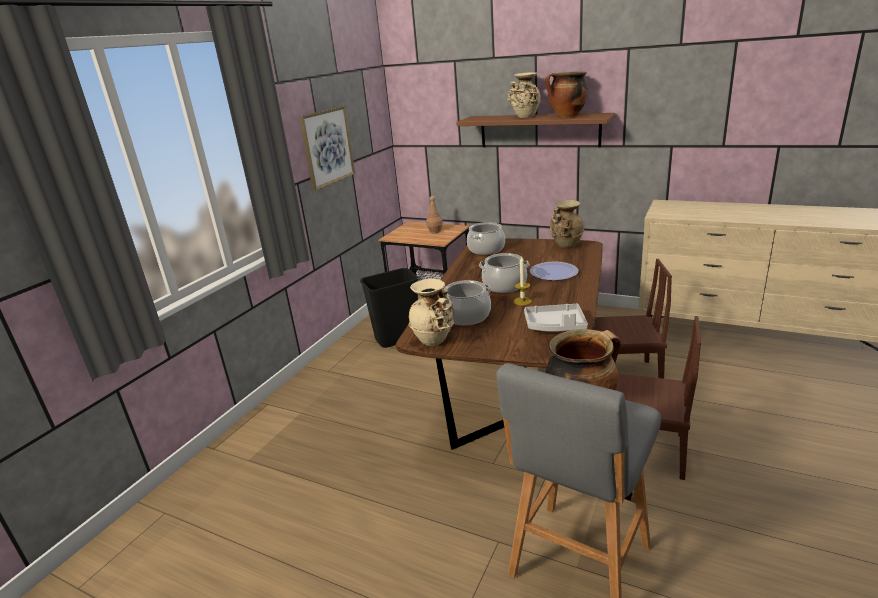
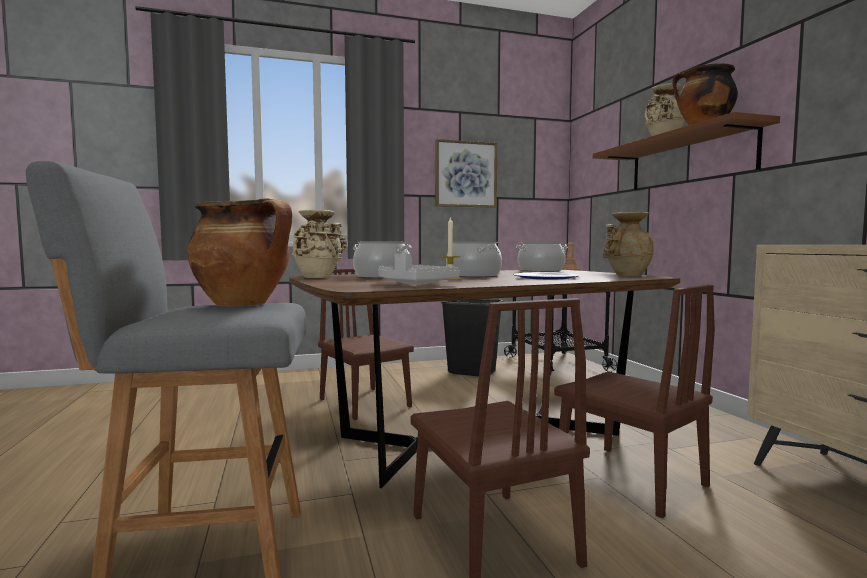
camera: 45 degrees right, 20 degrees down
(394, 413) = (364, 403): none -> brown chair

